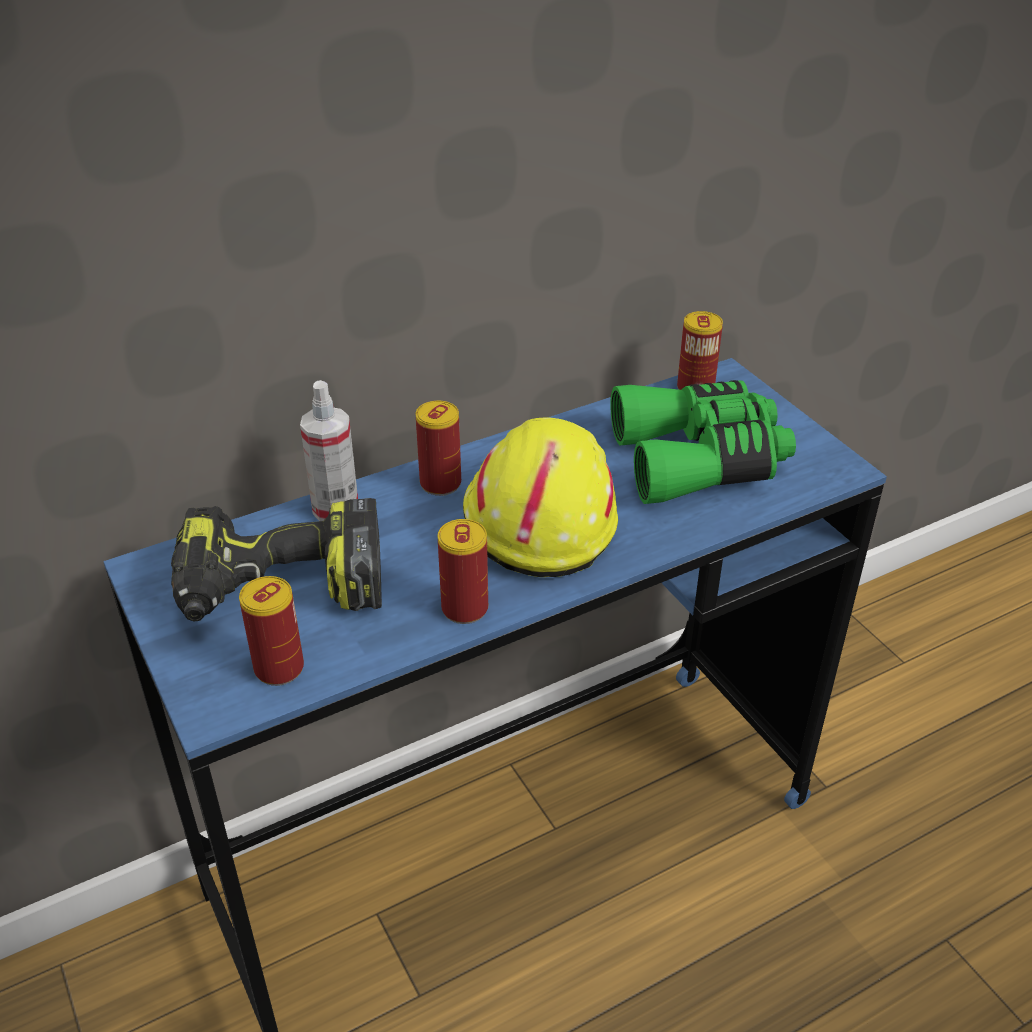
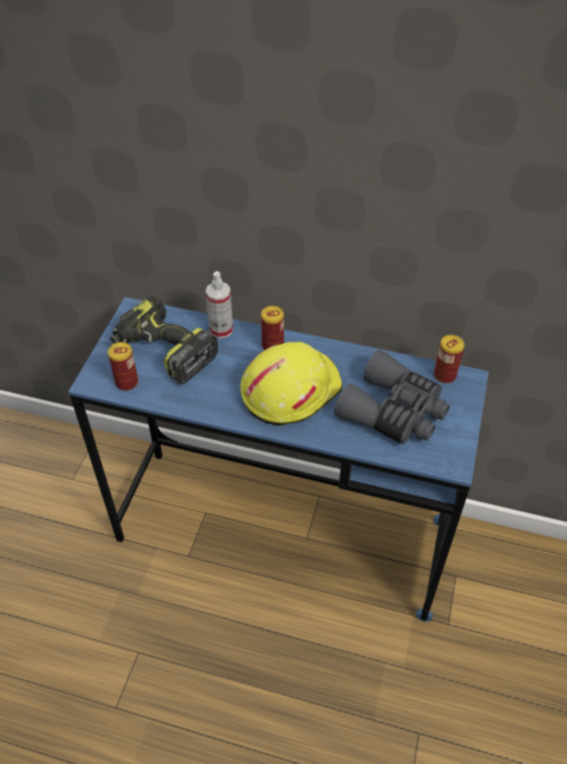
camera: 45 degrees right, 10 degrees up
(464, 608) = (212, 407): can -> none
(700, 460) = (394, 412): green binoculars -> grey binoculars

